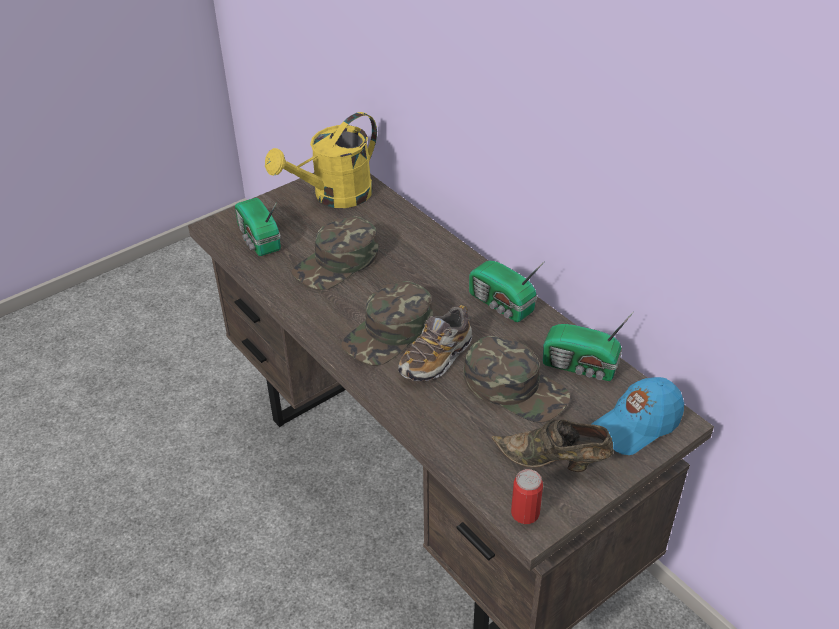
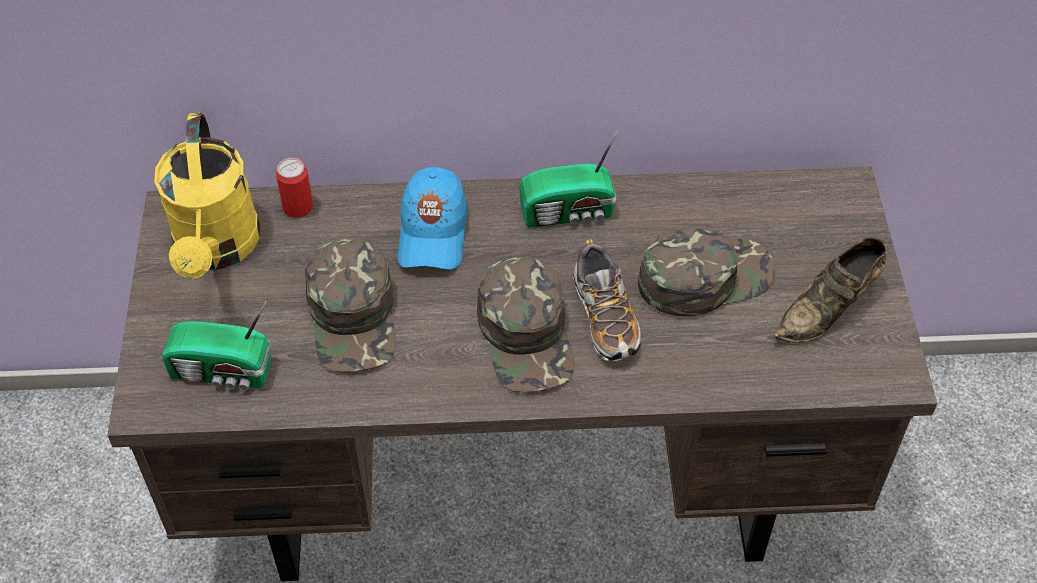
camera: 55 degrees left, 10 degrees up
(525, 513) = (878, 372): can -> can (298, 207)
(581, 367) = (718, 208): radio -> none
(636, 425) = (829, 218): blue cap -> blue cap (433, 233)

